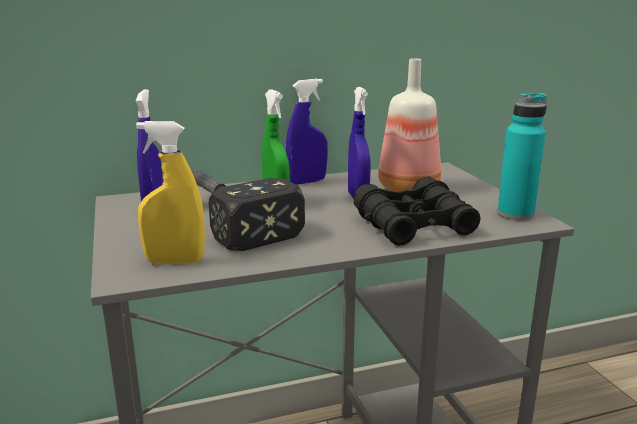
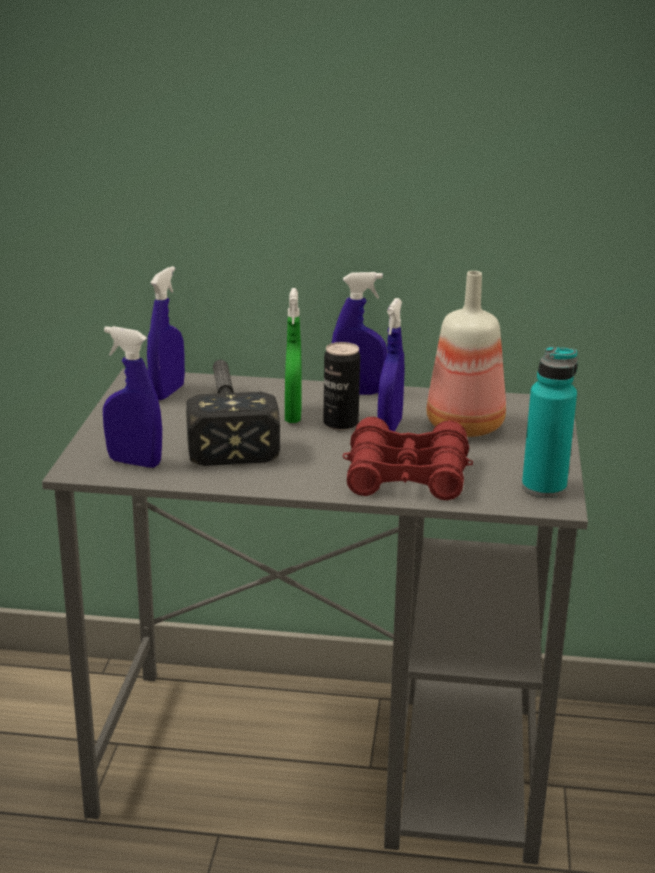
camera: 25 degrees right, 5 degrees up
(175, 261) = (134, 462): yellow spray bottle -> blue spray bottle
(319, 201) = (340, 423): none -> can
(414, 225) = (407, 475): black binoculars -> red binoculars

